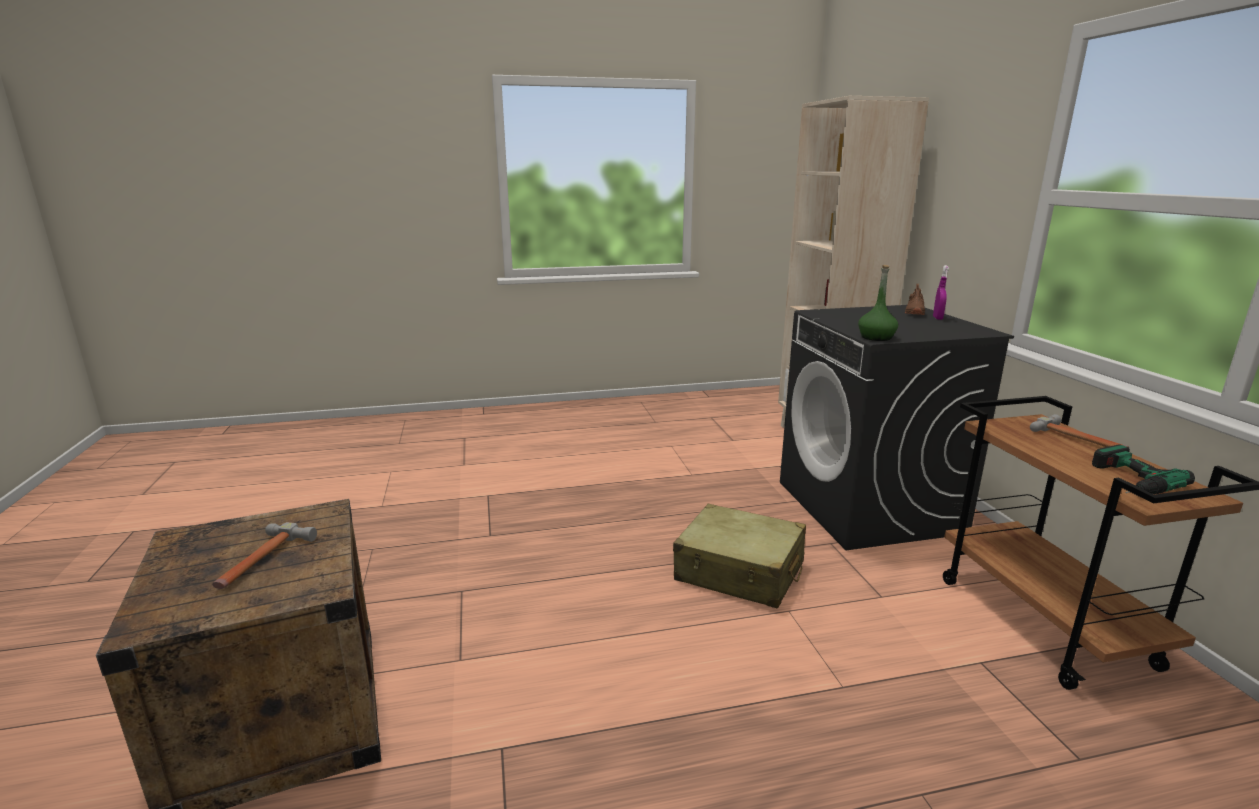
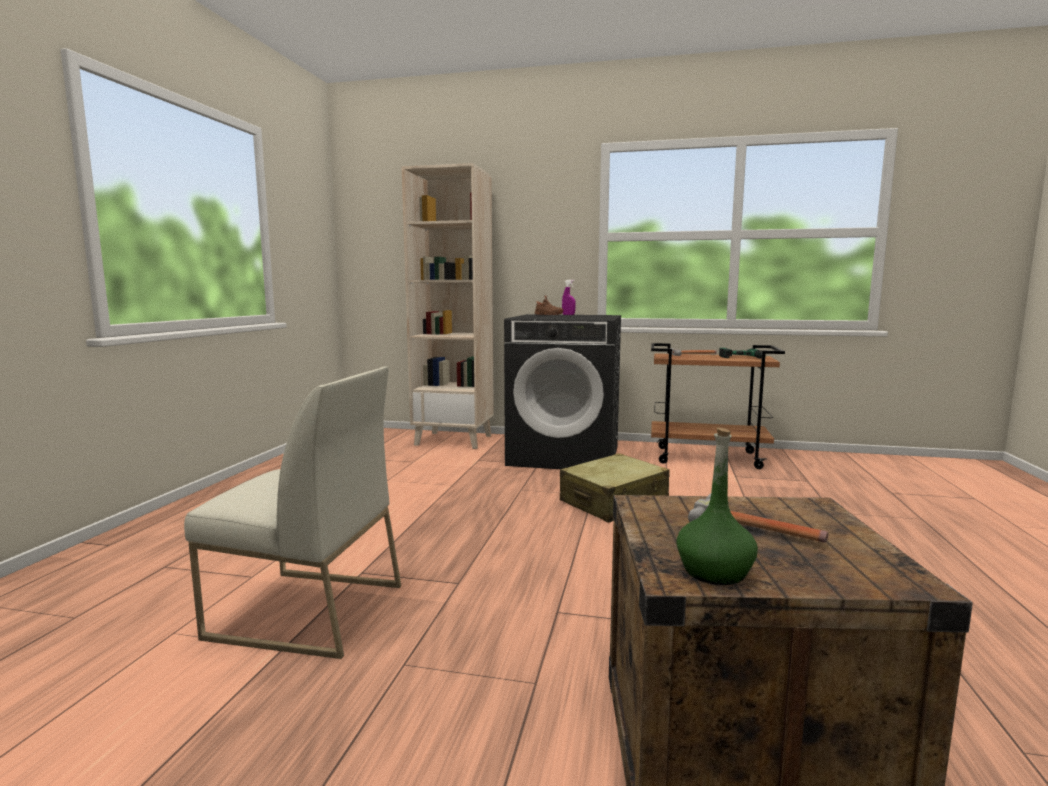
camera: 65 degrees left, 10 degrees down
(426, 496) = (306, 611): none -> white chair
(876, 337) = (601, 318): green bottle -> green bottle (715, 571)

